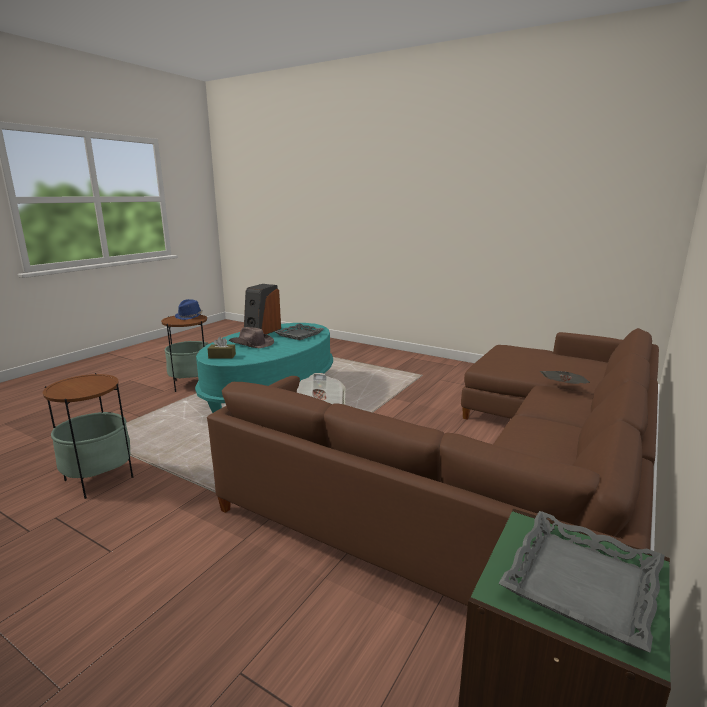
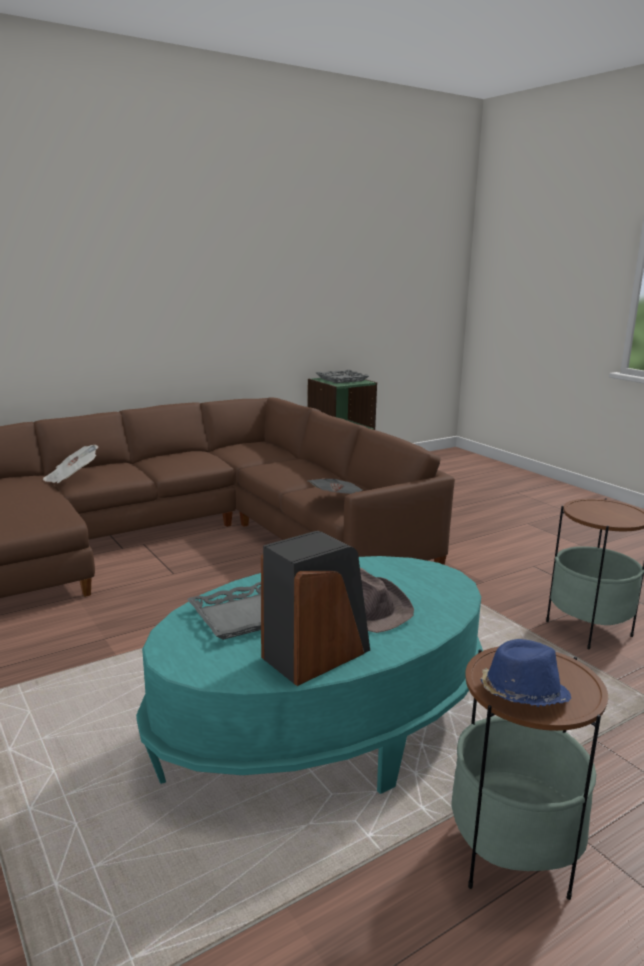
camera: 155 degrees left, 0 degrees up
(222, 356) = (431, 581): brown tissue box -> none

